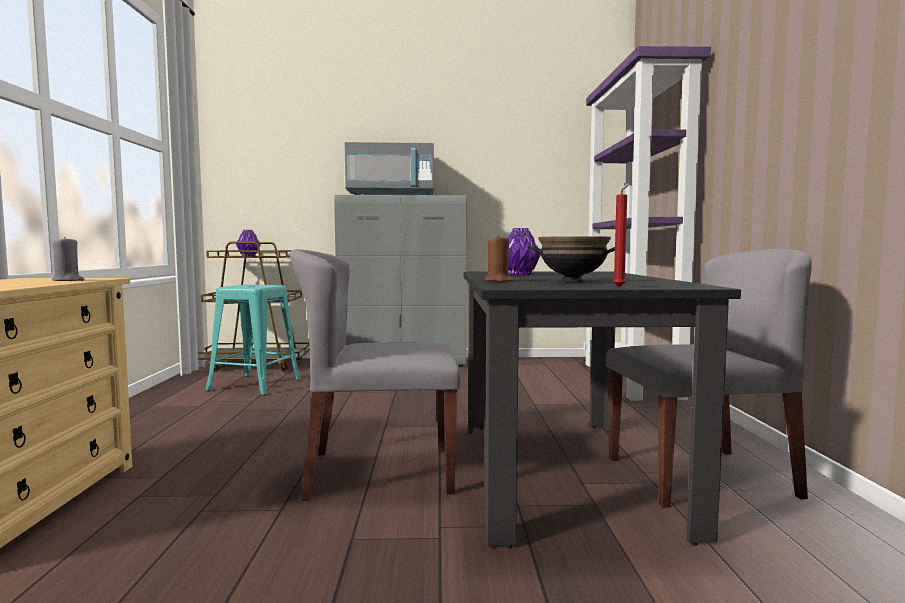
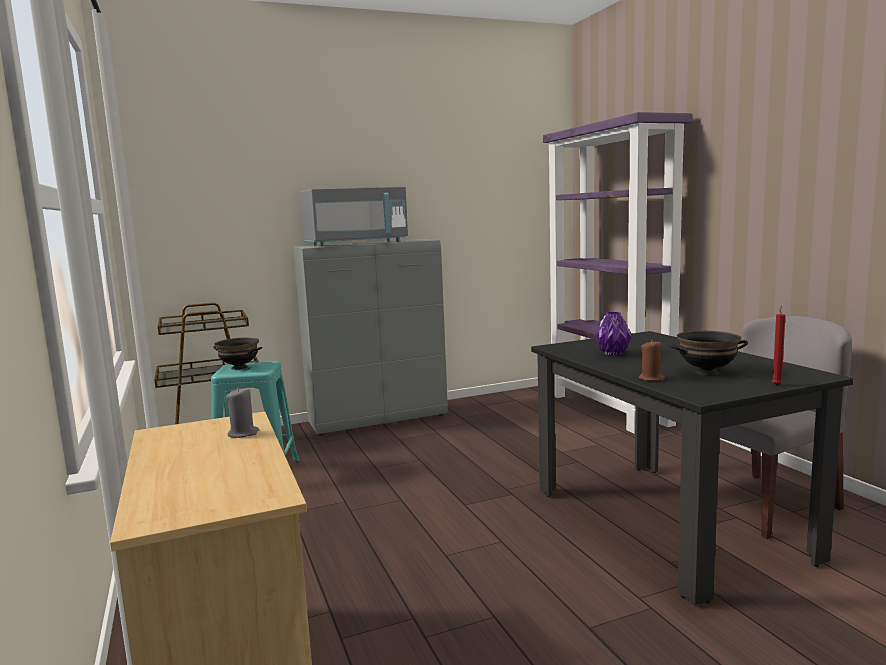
camera: 20 degrees left, 5 degrees up
(248, 256) = (200, 325): purple vase -> none
(248, 285) = (240, 367): none -> black bowl
(379, 472) = (525, 557): grey chair -> none

